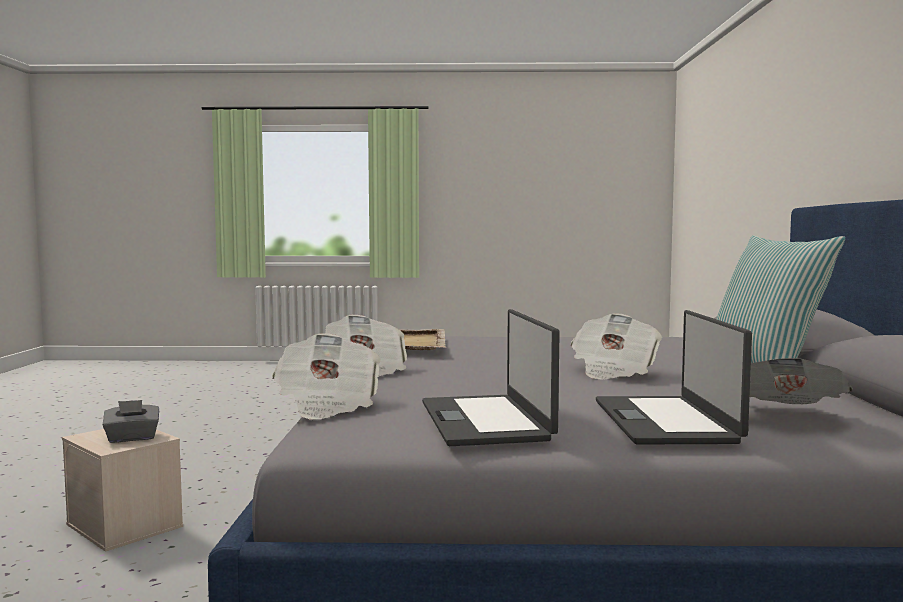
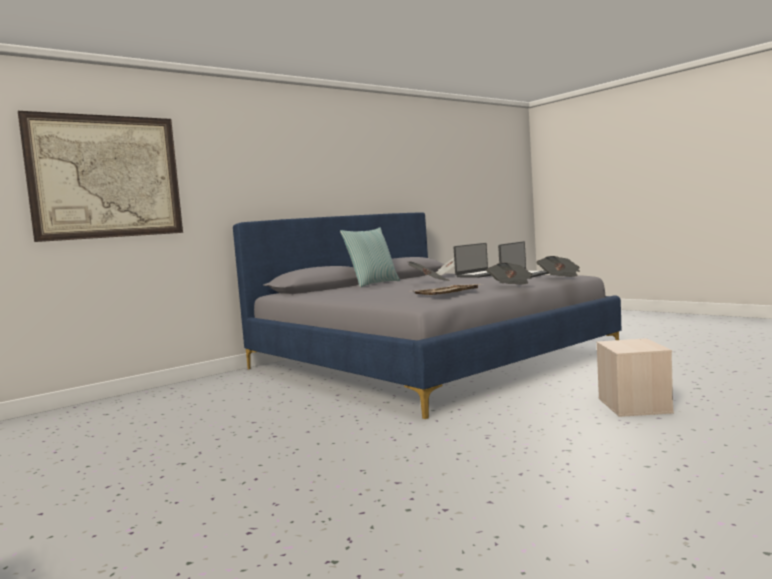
camera: 130 degrees left, 0 degrees up
(132, 438) = (625, 343): grey tissue box -> none
(751, 147) = (106, 176): none -> picture

